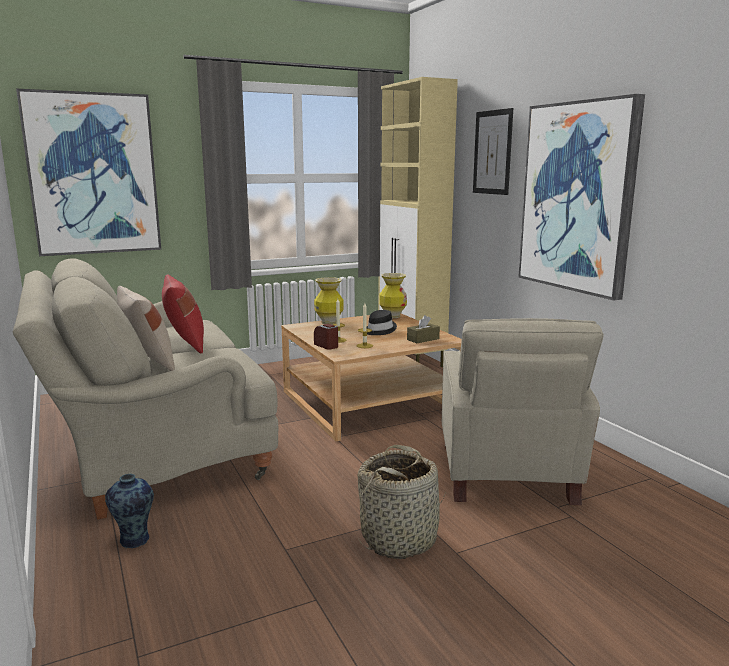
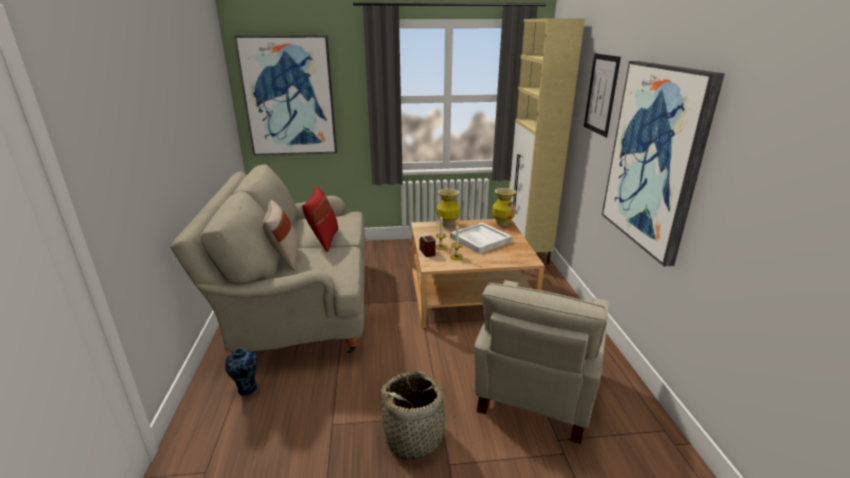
camera: 20 degrees right, 10 degrees up
(378, 330) = (479, 239): black hat -> white tray
(423, 339) = (508, 256): brown tissue box -> none

